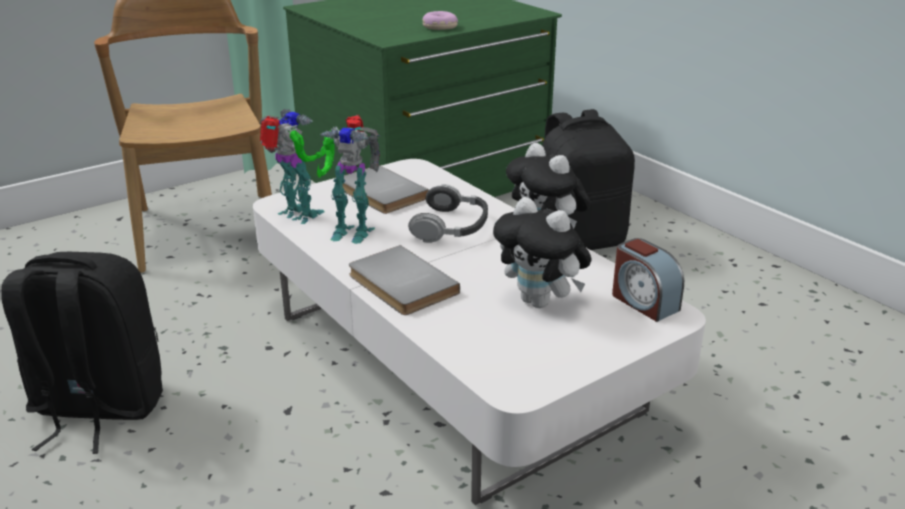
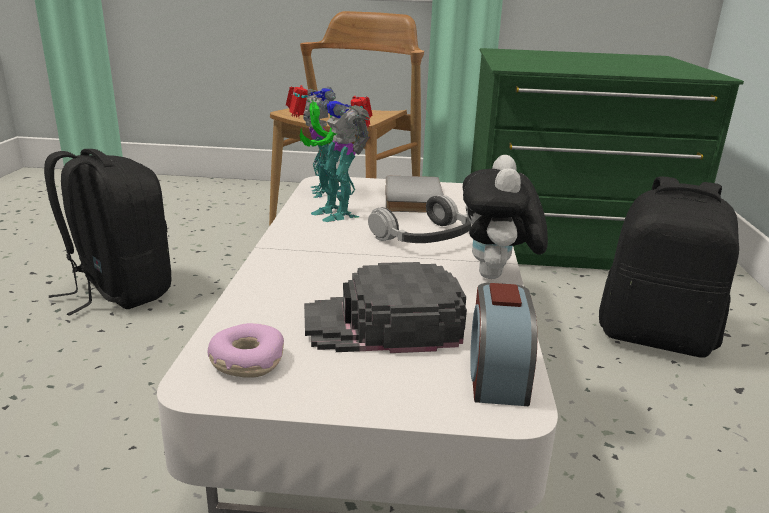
camera: 40 degrees right, 5 degrees down
(399, 285) = (293, 259): grey book -> none
(439, 27) = (579, 69): donut -> donut (247, 361)
(541, 302) = (384, 324): plush toy -> black cap

